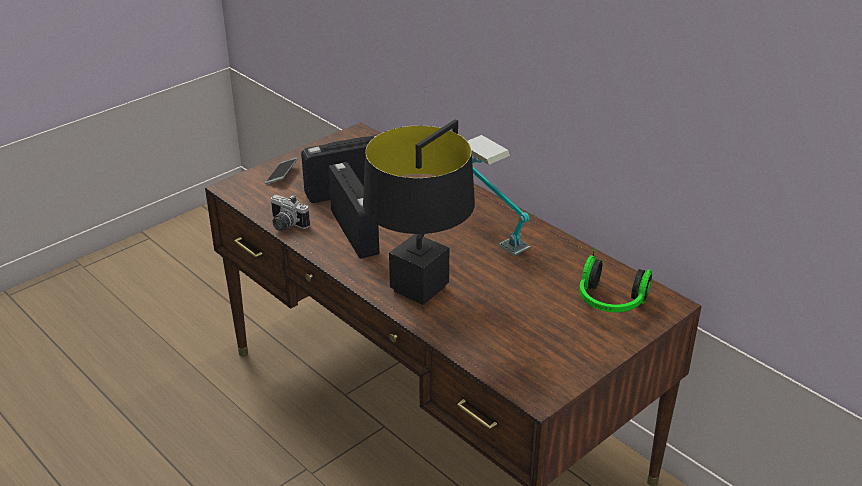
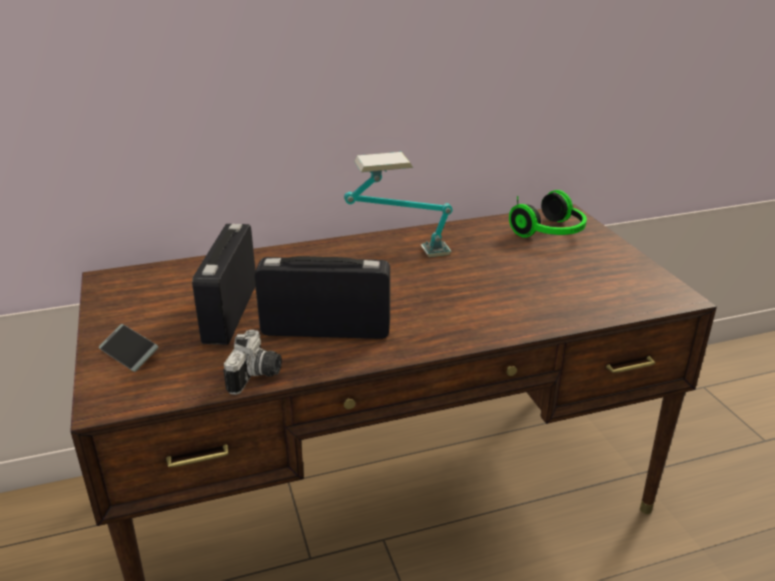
camera: 65 degrees left, 5 degrees down
(285, 225) = (257, 376): camera -> camera turned 45 degrees counterclockwise
(420, 289) = (471, 315): black table lamp -> none

